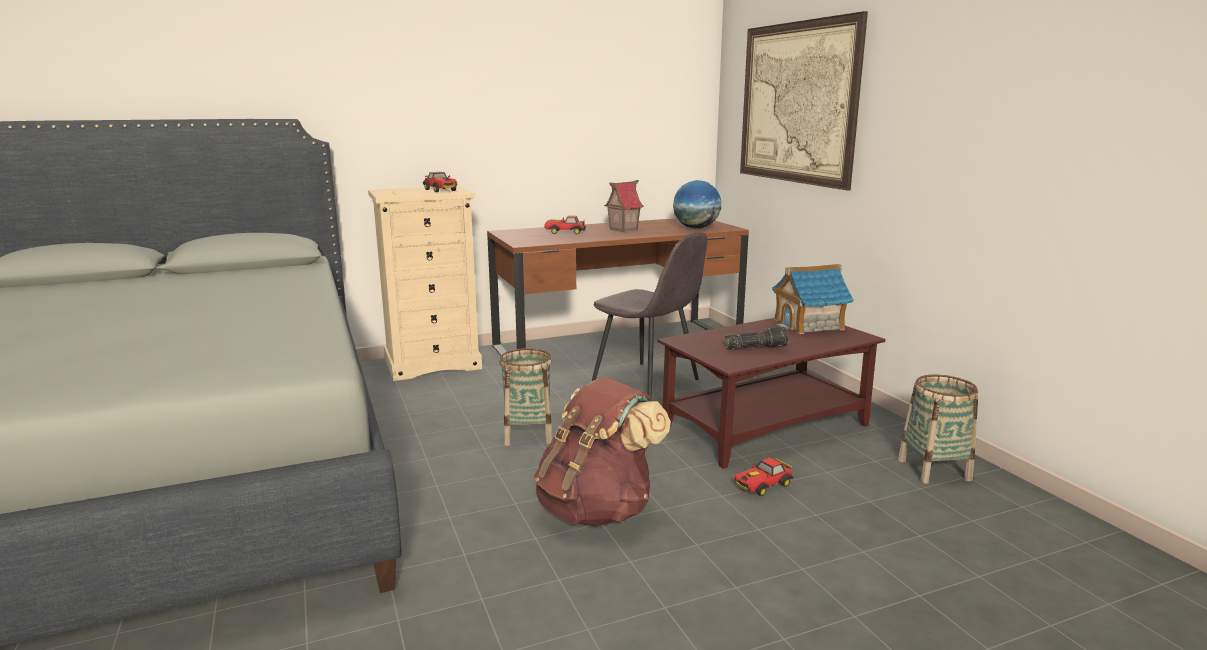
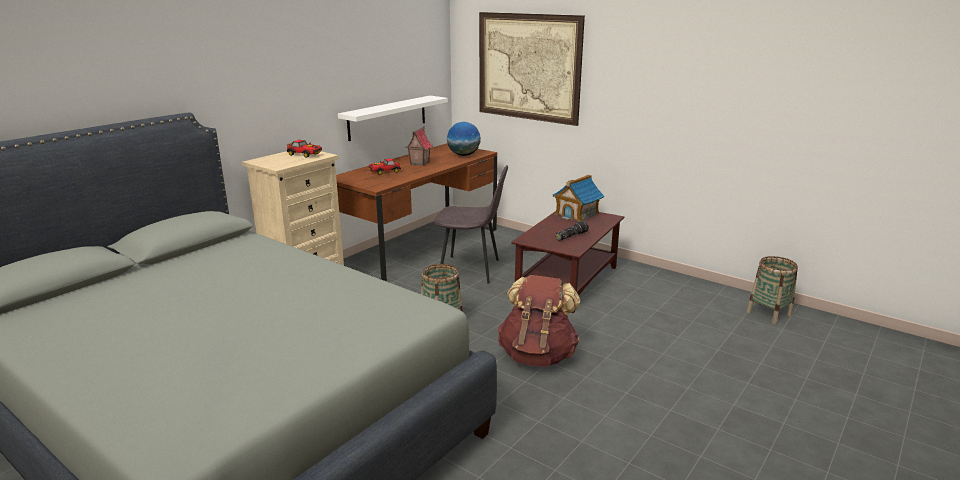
camera: 30 degrees left, 5 degrees up
(600, 167) = (387, 117): none -> white shelf
(762, 486) = (602, 317): toy car -> none
(934, 470) = (667, 285): basket -> basket (769, 313)

